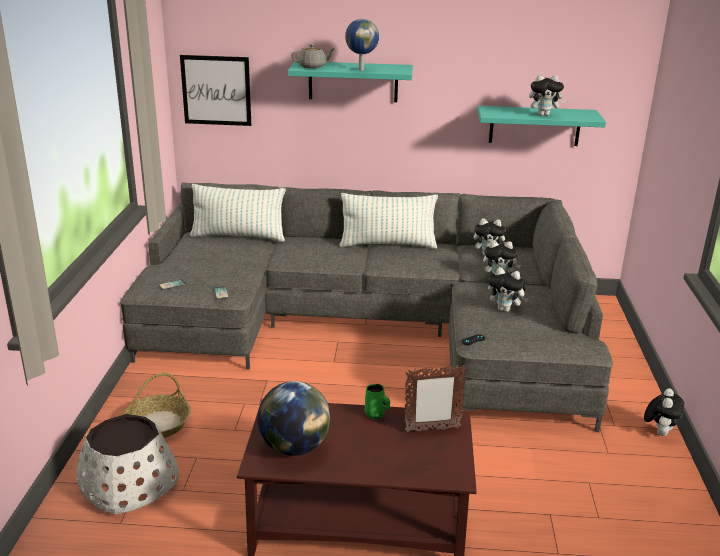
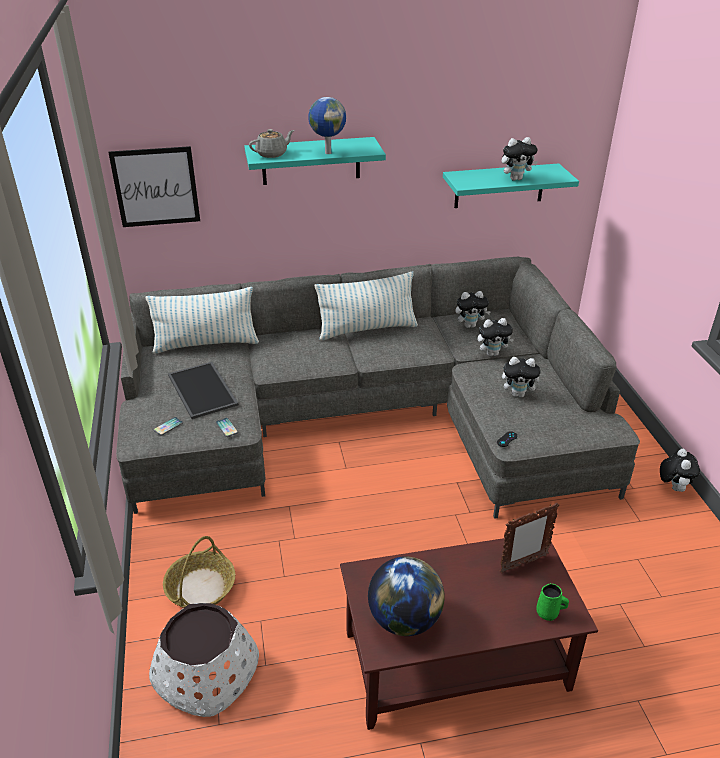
camera: 15 degrees left, 10 degrees up
(217, 266) = (204, 390): none -> tray
(375, 415) = (462, 557): green mug -> green mug (548, 613)

